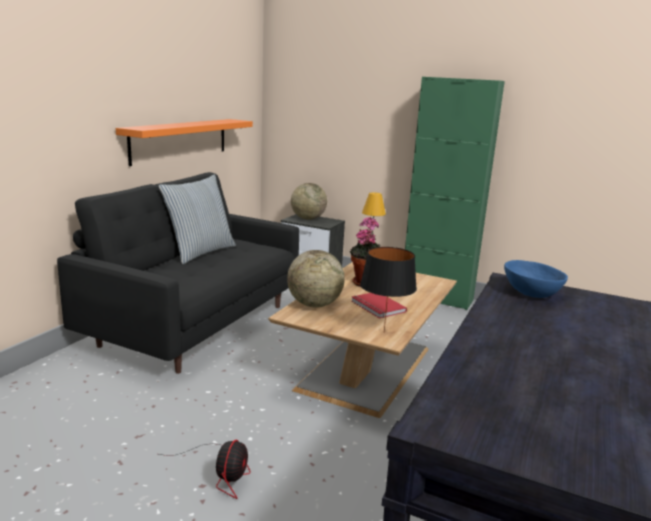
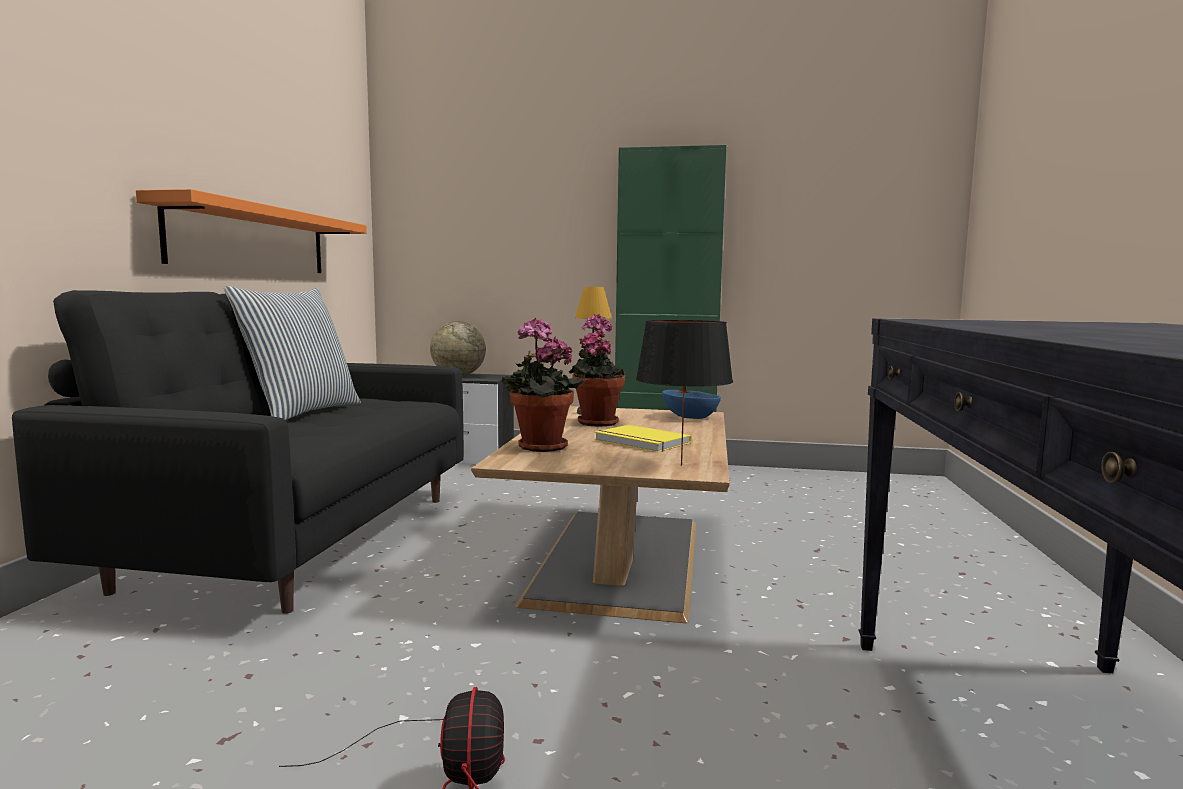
camera: 15 degrees left, 10 degrees down
(314, 305) = (539, 448): globe -> potted plant
(377, 307) = (641, 442): red book -> yellow book
(531, 293) = (972, 321): blue bowl -> blue bowl (690, 417)

